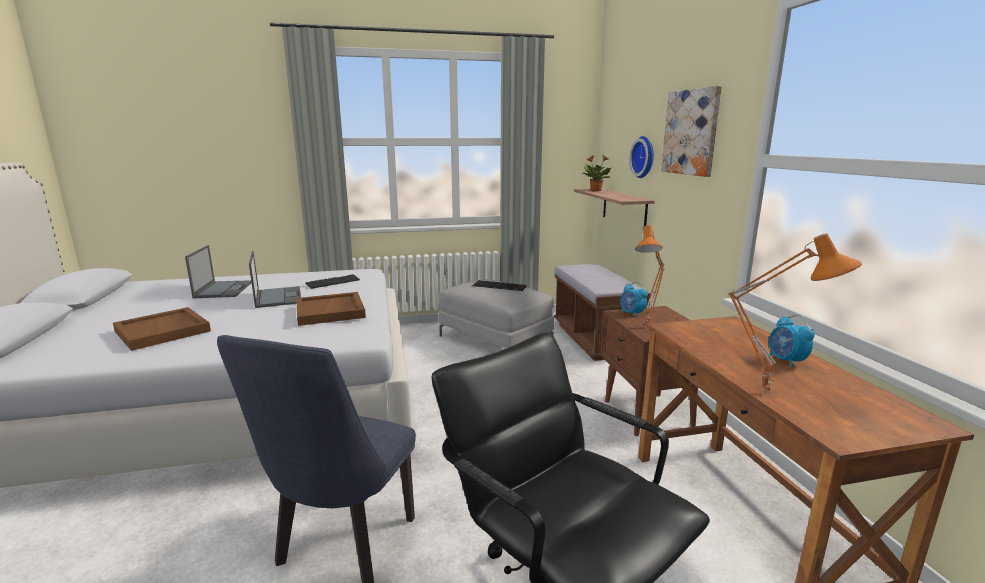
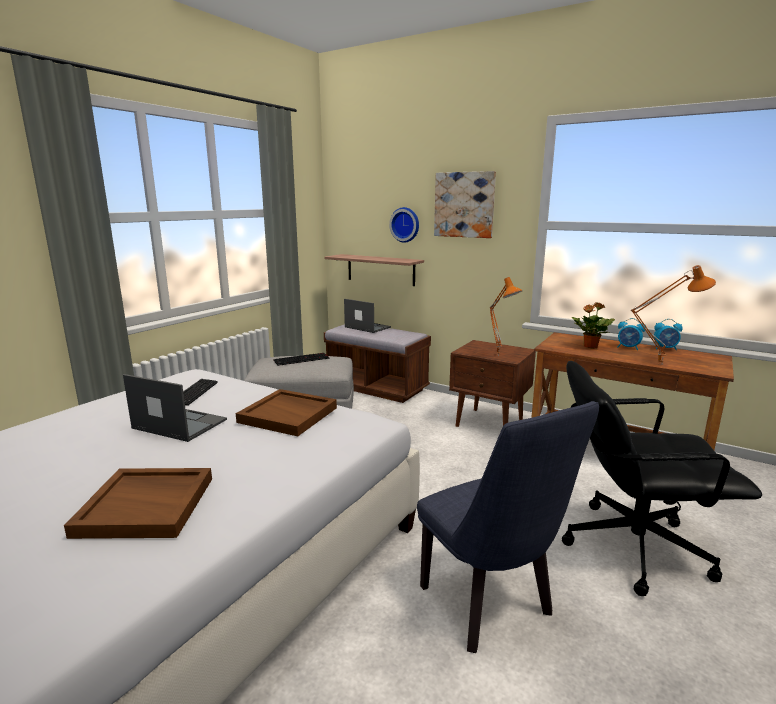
camera: 45 degrees left, 0 degrees up
(224, 289) = (65, 442): laptop -> laptop (367, 327)
(595, 190) = (349, 256): potted plant -> potted plant (590, 346)
(632, 314) = (470, 350): alarm clock -> alarm clock (665, 348)

